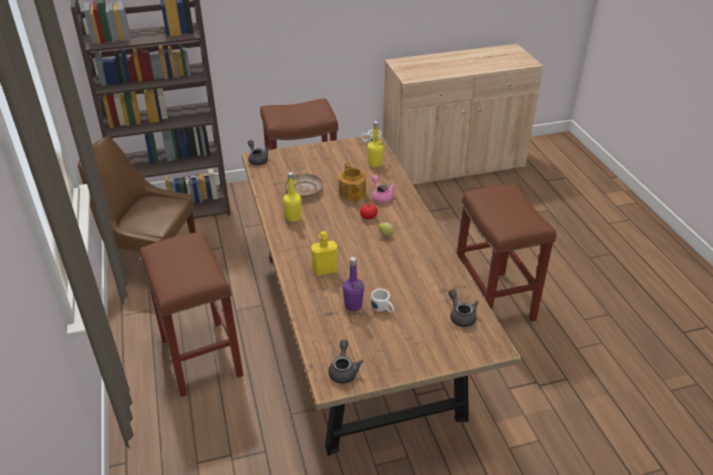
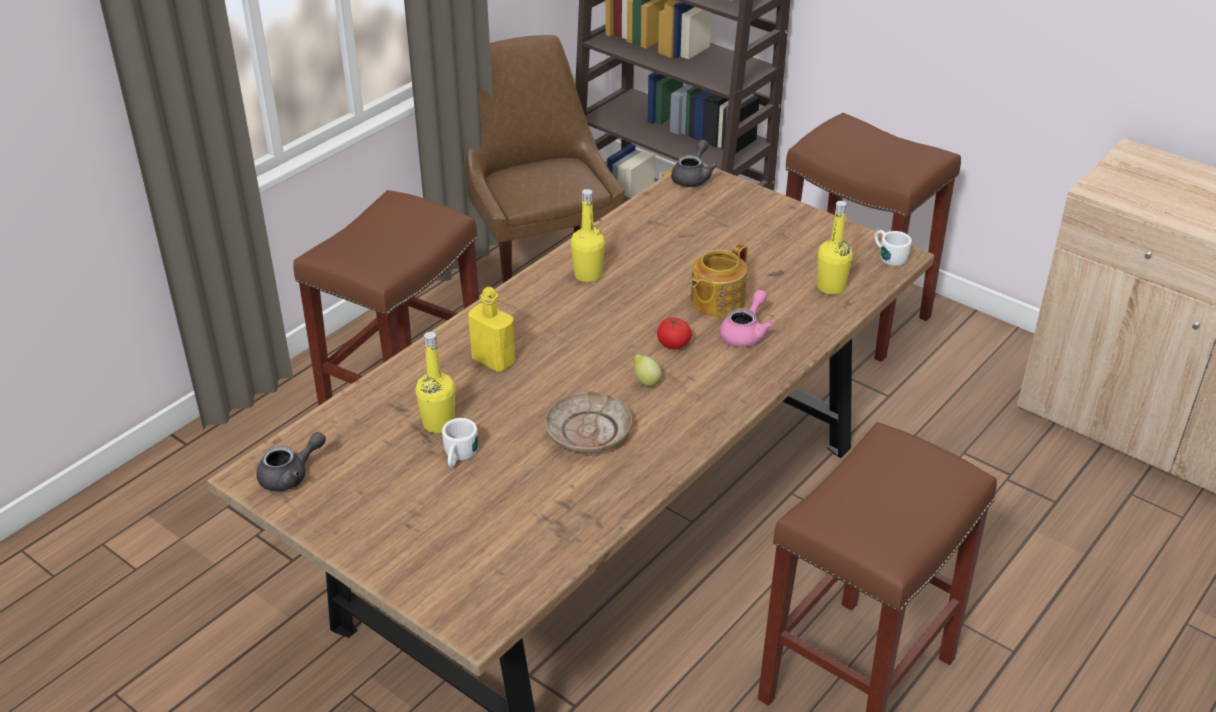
camera: 55 degrees right, 0 degrees up
(304, 190) = (667, 253): beige plate -> beige plate (588, 433)
(353, 305) = (438, 424): purple bottle -> yellow bottle
(461, 316) = (518, 550): grey teapot -> none

